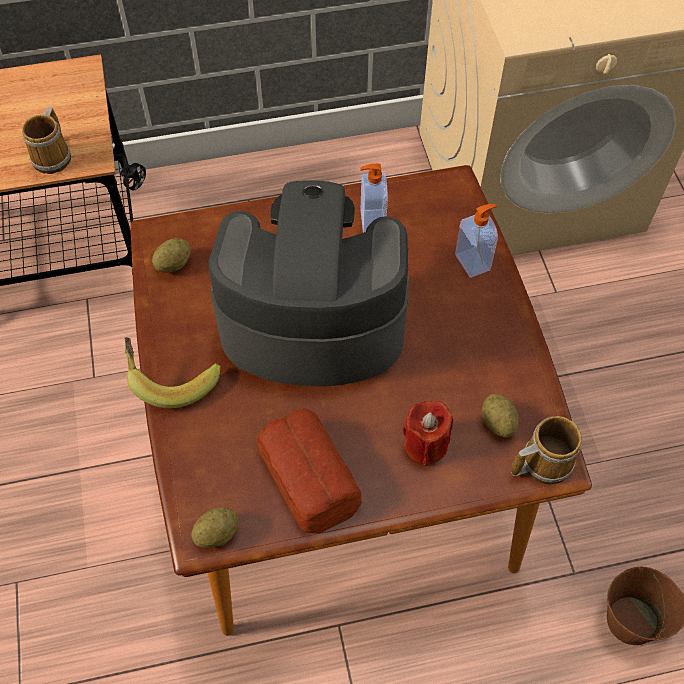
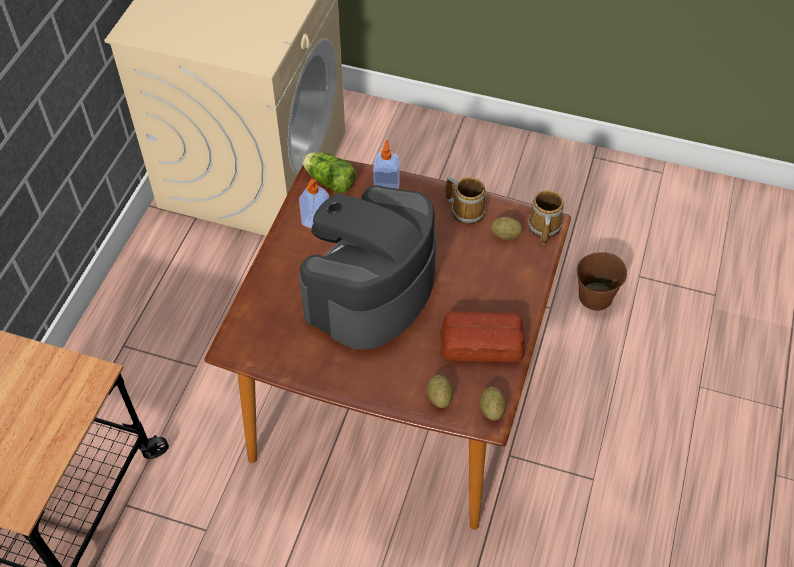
camera: 60 degrees left, 5 degrees down
(54, 157) = (72, 400): mug -> mug (466, 210)
(171, 377) = (360, 388): banana -> none
(174, 264) = (265, 348): potato -> potato (439, 397)
(425, 444) = (497, 276): red candle -> none
(443, 201) = (328, 180): none -> lettuce

